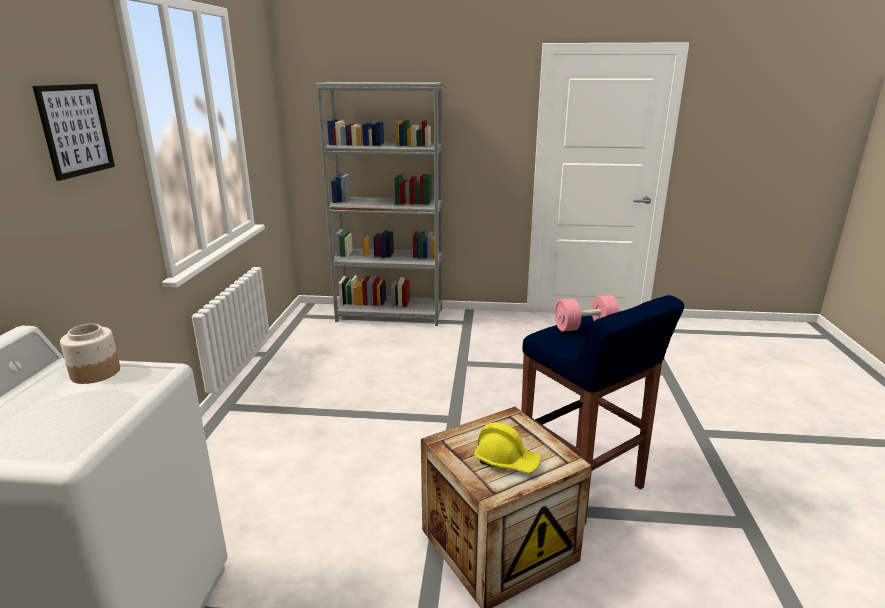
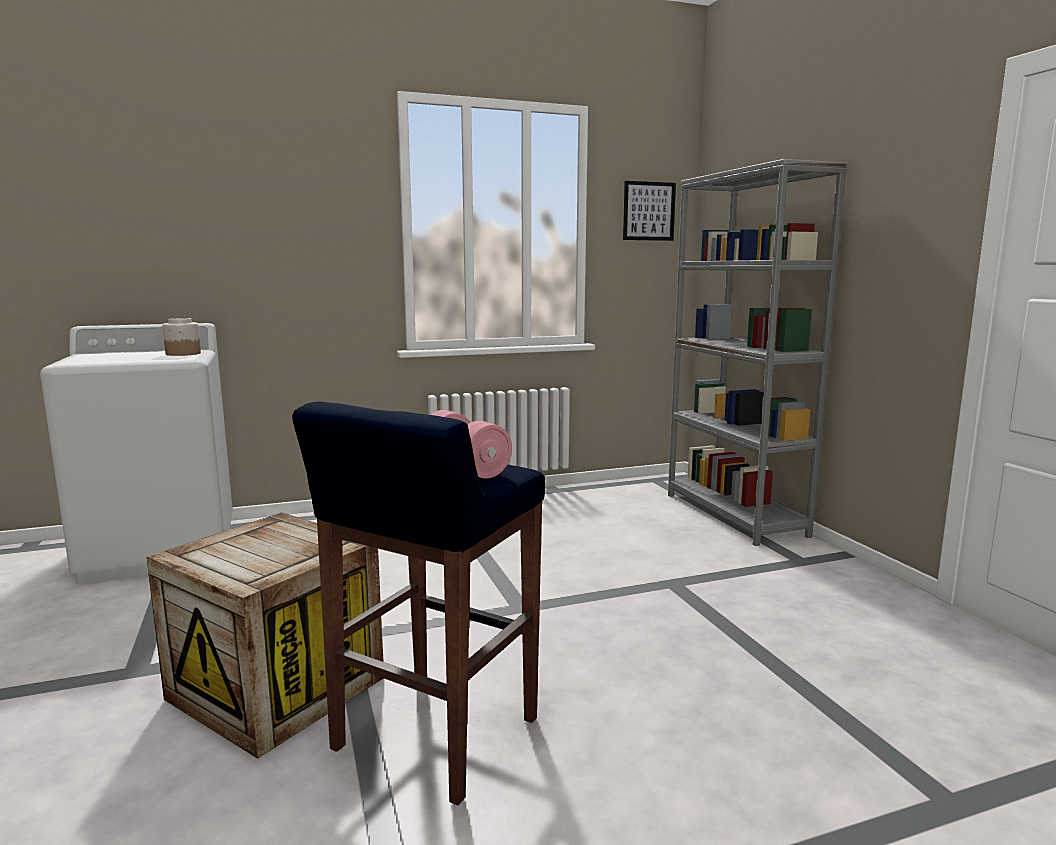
camera: 65 degrees right, 10 degrees down
(76, 130) = (316, 202): picture -> picture (648, 211)
(506, 461) = (244, 552): yellow hard hat -> none

